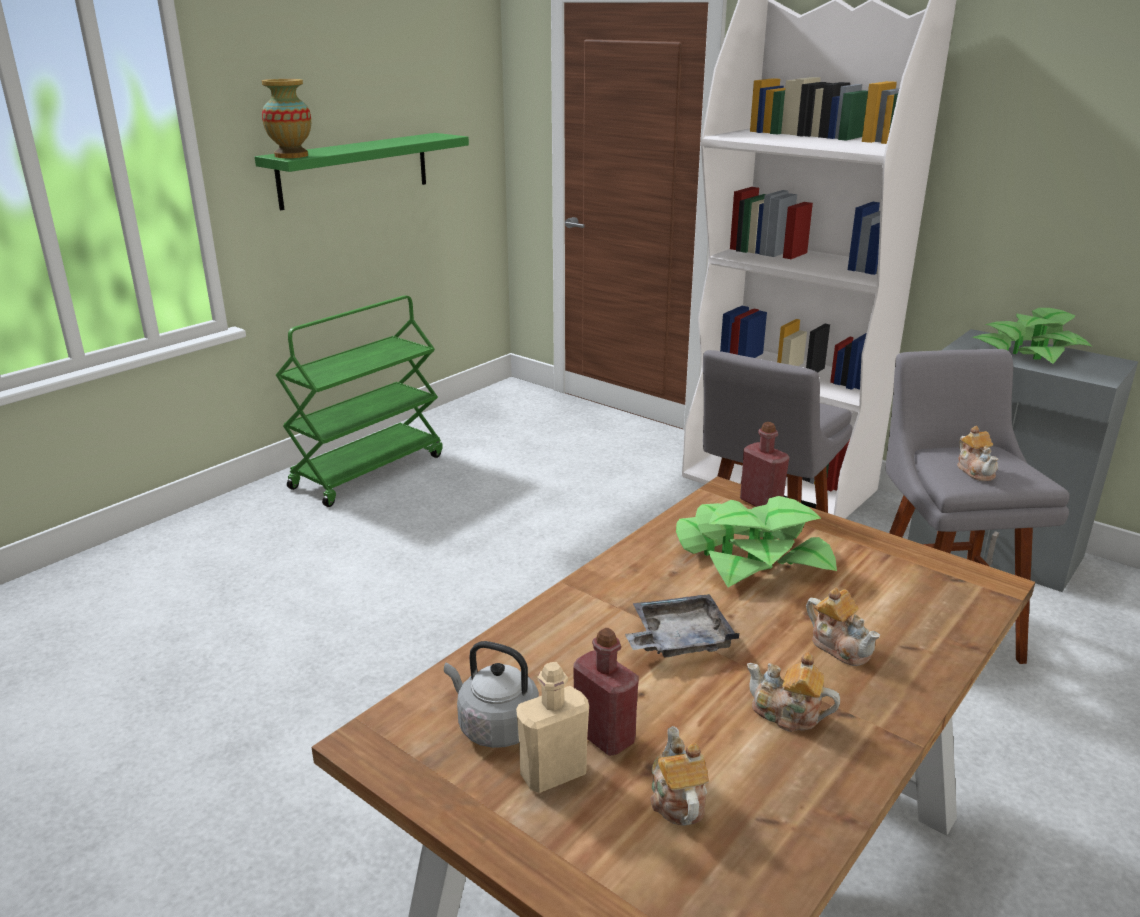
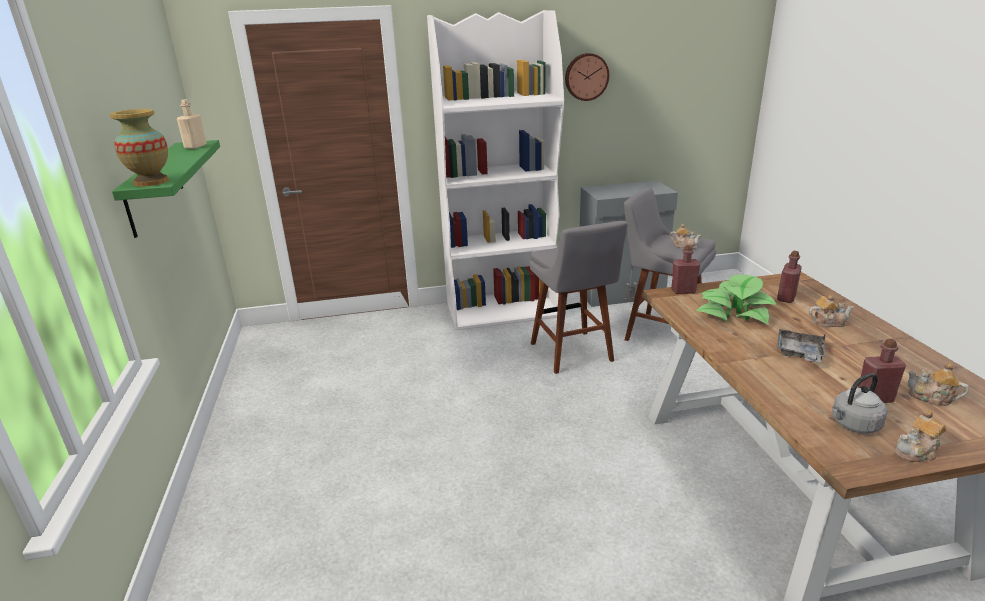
camera: 50 degrees left, 0 degrees up
(368, 470) = (265, 433): green cart -> none
(553, 773) = (901, 421): beige bottle -> beige bottle (195, 147)
(787, 714) = (875, 352): teapot -> teapot (916, 452)
(881, 589) = (786, 298): none -> red bottle
(1022, 127) = (586, 77): none -> wall clock
(1029, 351) = (622, 189): potted plant -> none

